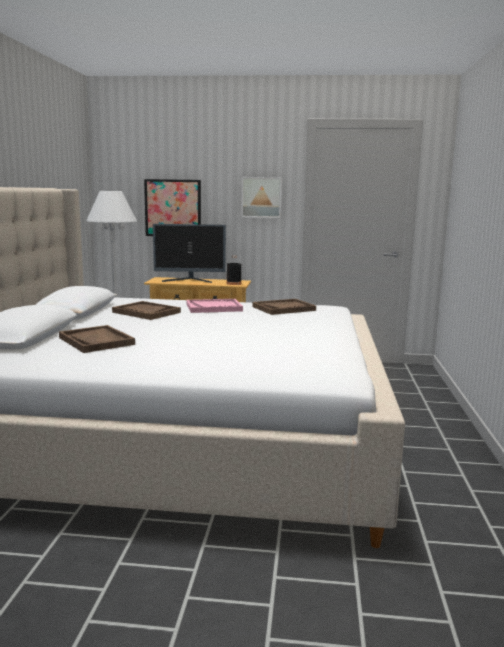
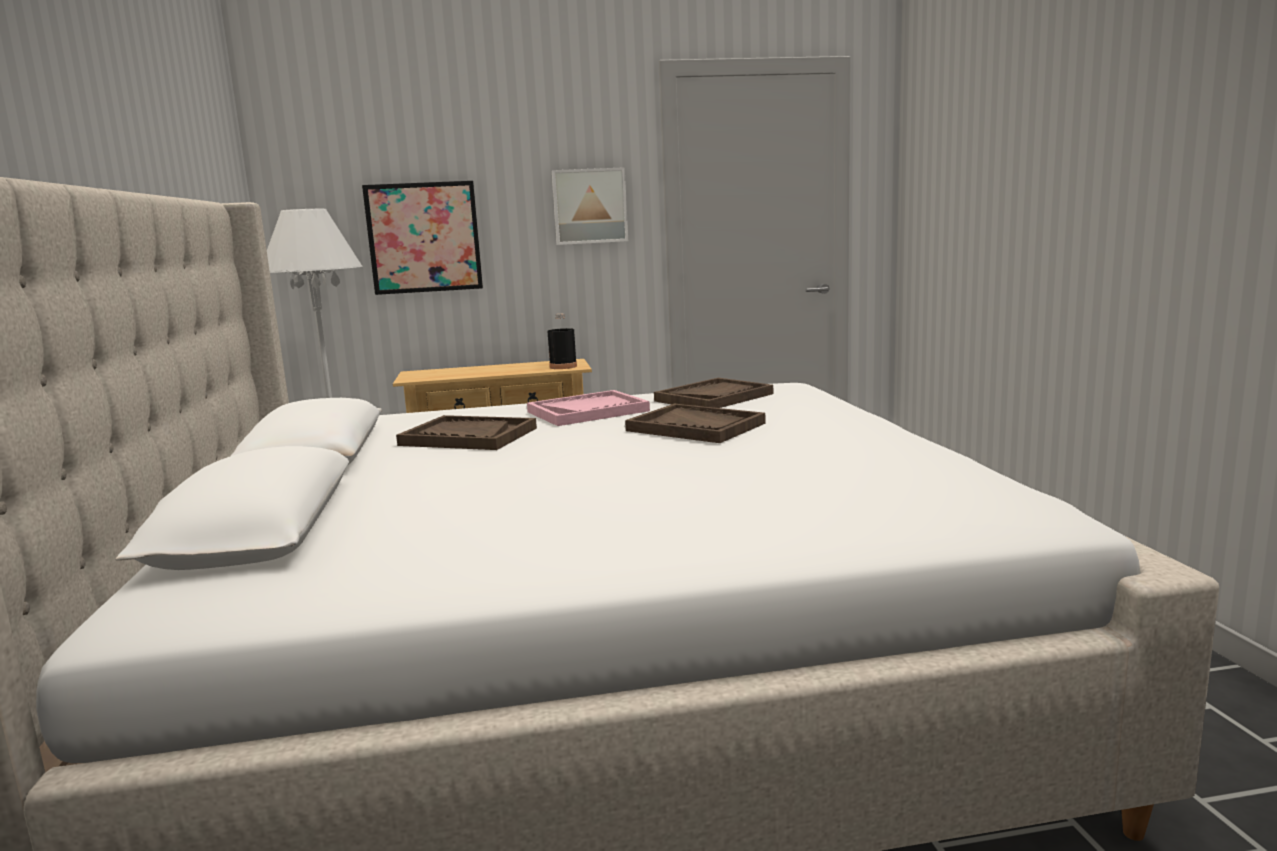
camera: 15 degrees left, 0 degrees up
(96, 341) = (440, 511): brown tray -> brown tray (696, 427)
(190, 281) = (476, 370): monitor -> none

